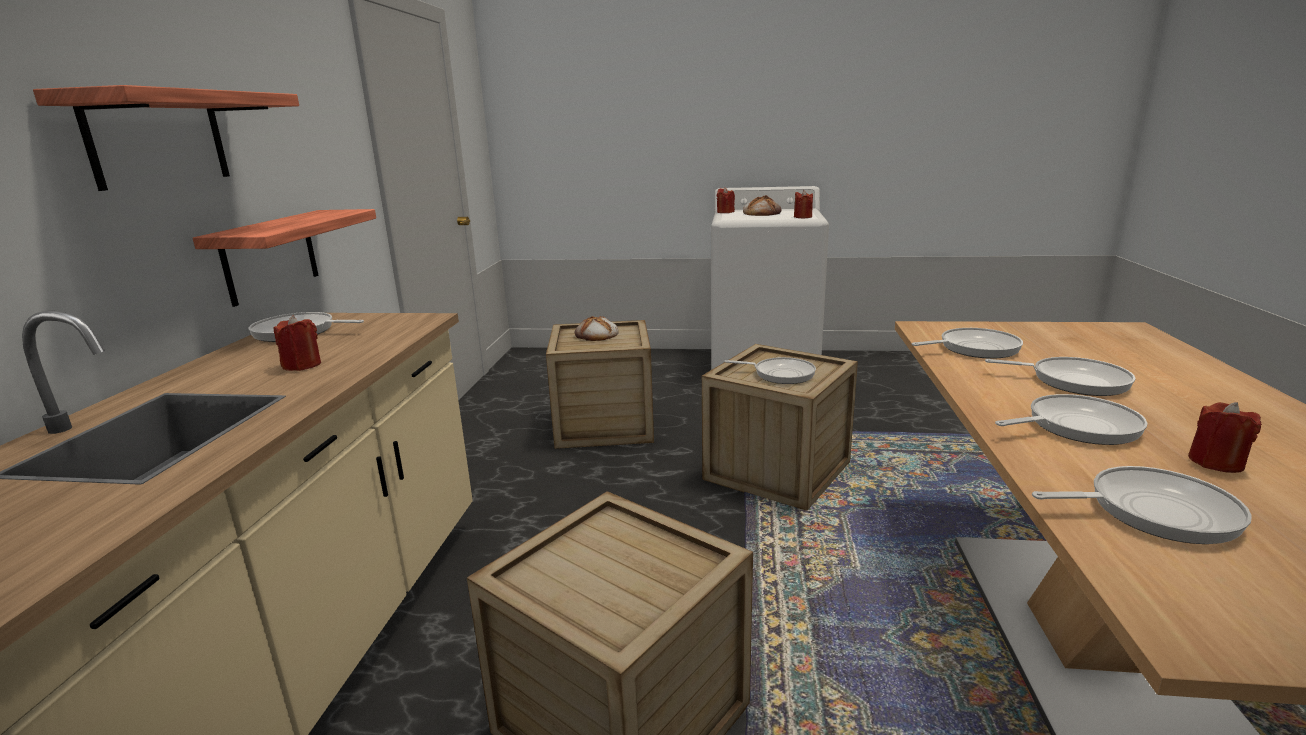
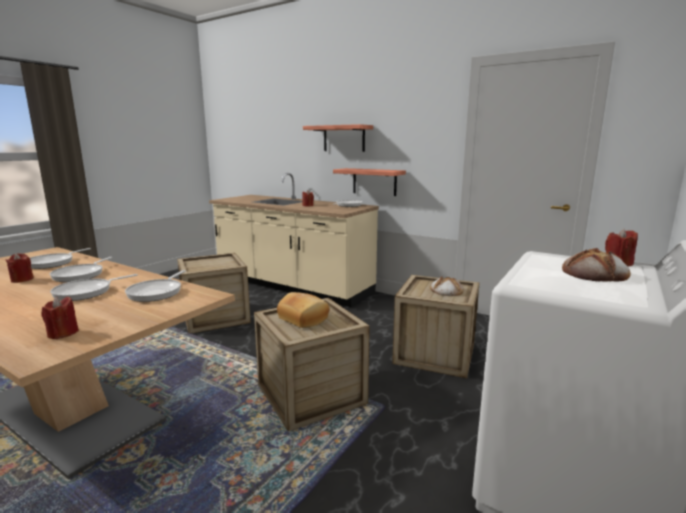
camera: 115 degrees right, 5 degrees down
(780, 374) = (304, 318): frying pan -> bread
(802, 217) = (531, 281): red candle -> red candle (63, 333)

